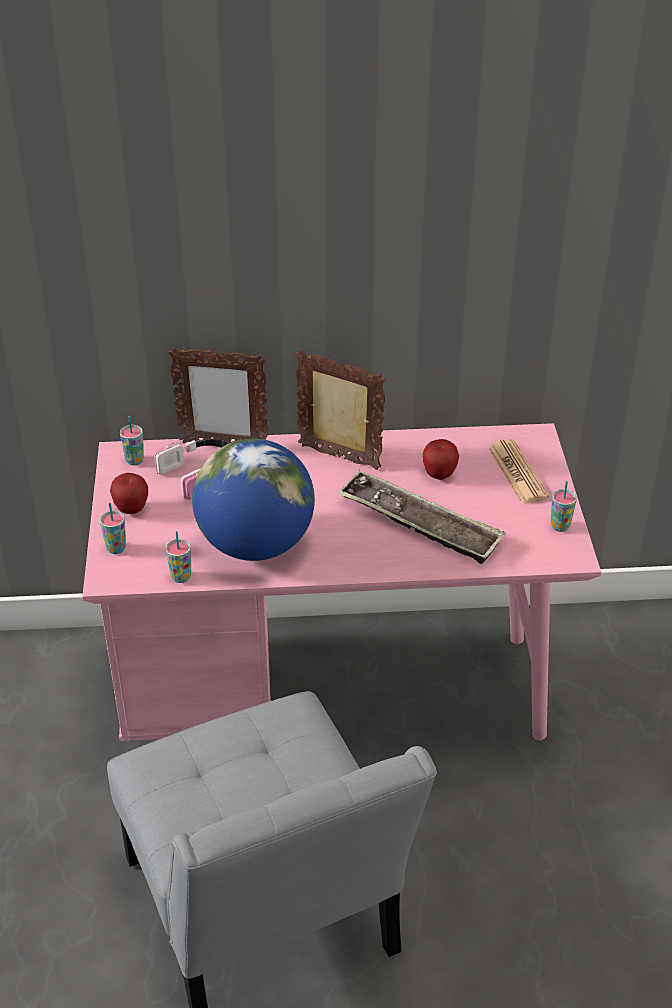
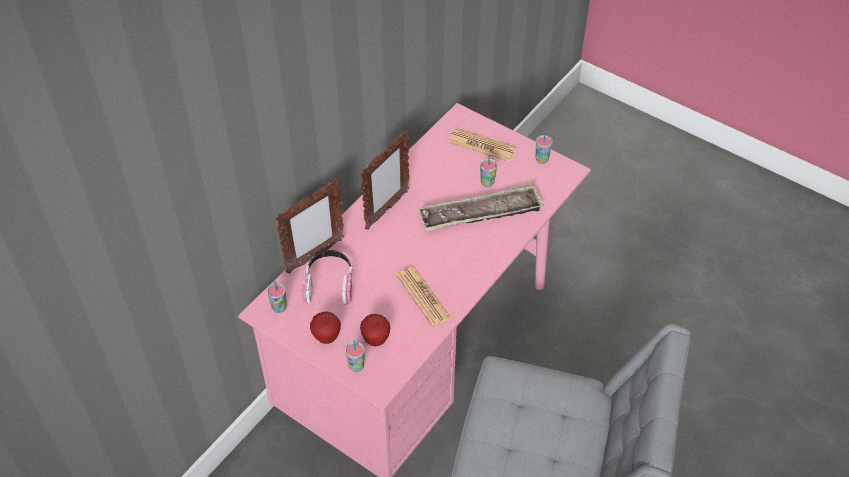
camera: 50 degrees left, 10 degrees up
(181, 577) = (415, 349): cup -> cup (487, 183)
(256, 545) = (423, 297): globe -> newspaper
(339, 458) = (386, 210): picture frame -> picture frame turned 150 degrees clockwise
(439, 475) = (449, 178): apple -> apple (376, 340)

